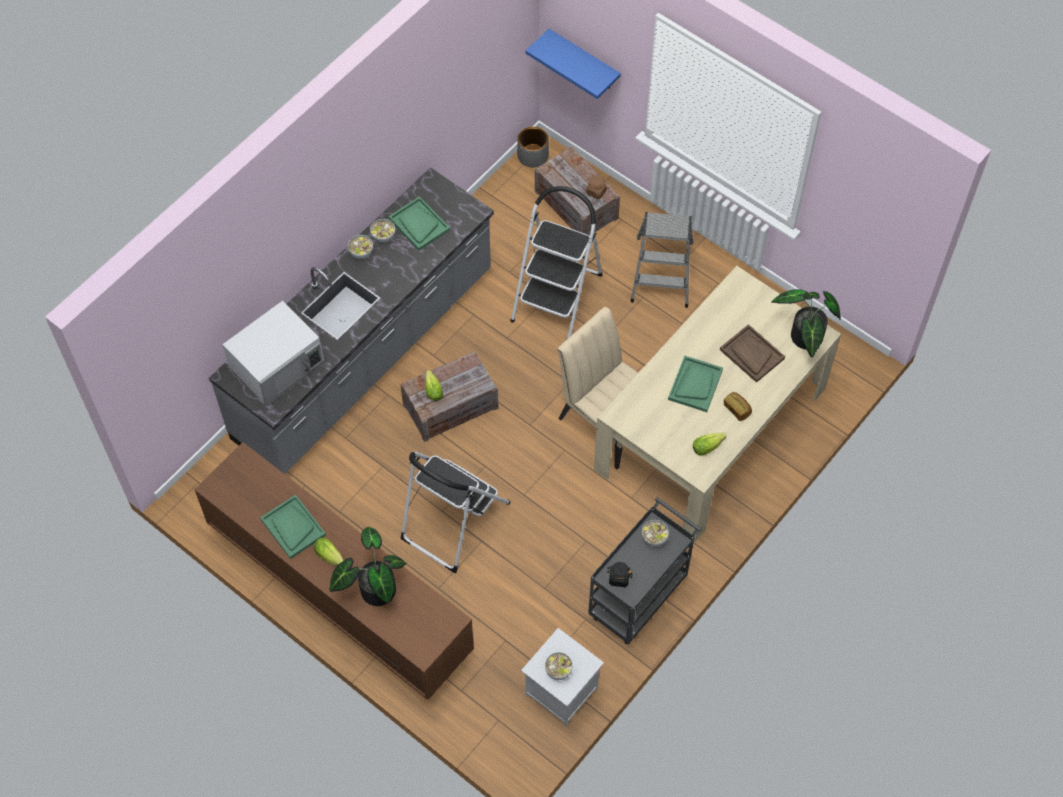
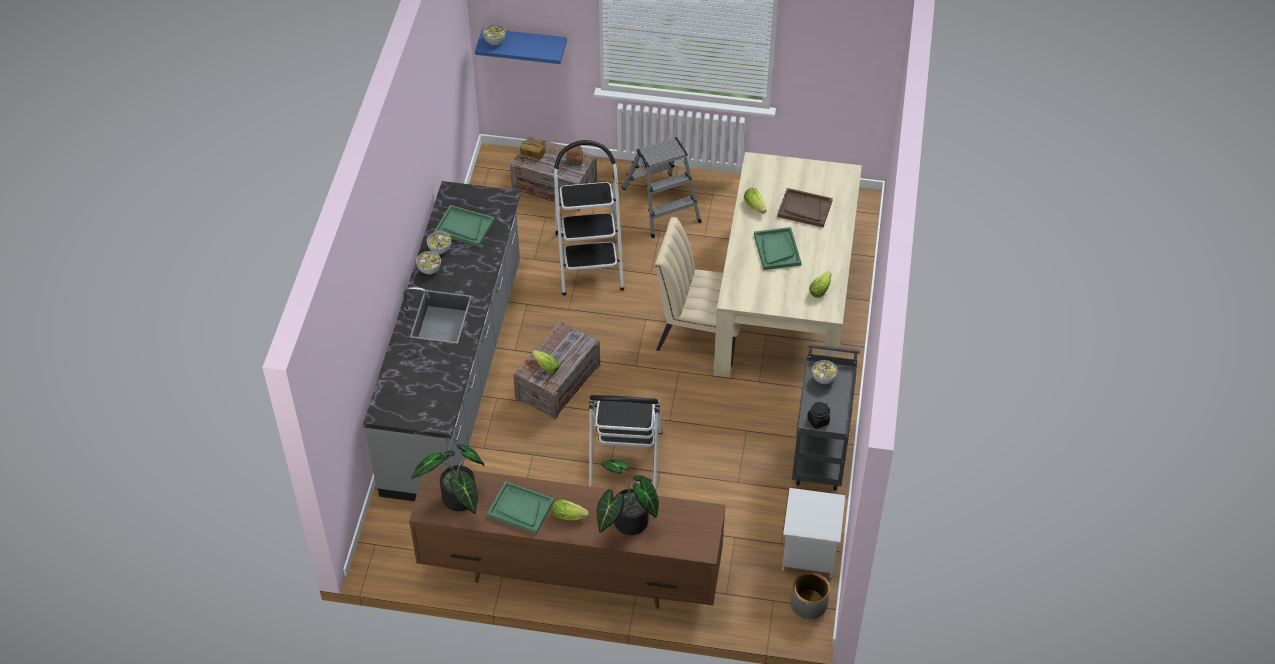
camera: 30 degrees left, 10 degrees down
(277, 363) = (418, 384): white microwave -> none
(533, 155) = (491, 164): grey planter -> grey planter (808, 604)
(558, 670) = (813, 519): bowl -> bowl (495, 41)
(706, 329) = (755, 207): none -> lettuce
(737, 409) = (823, 253): bread -> bread (532, 154)
(804, 339) = (837, 181): potted plant -> potted plant (458, 501)

